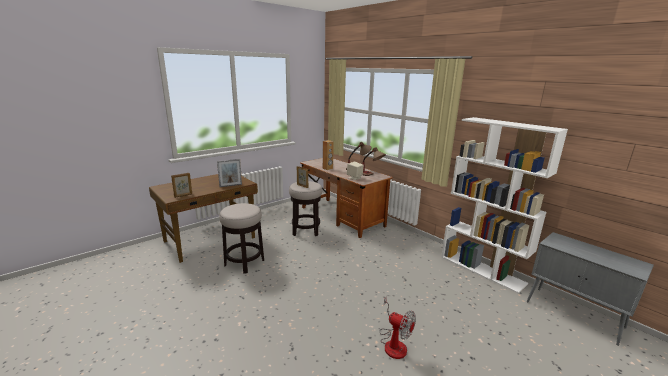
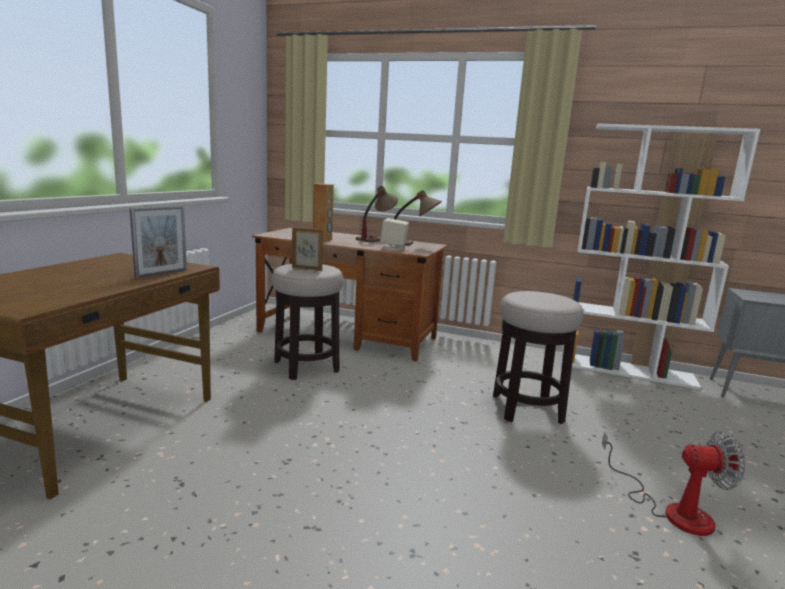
camera: 30 degrees left, 5 degrees down
(183, 195) = (54, 300): picture frame -> none
(244, 262) = (238, 453): stool -> stool (527, 409)

